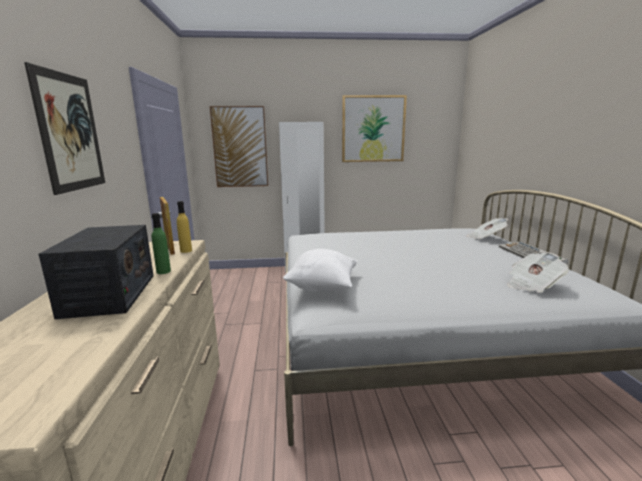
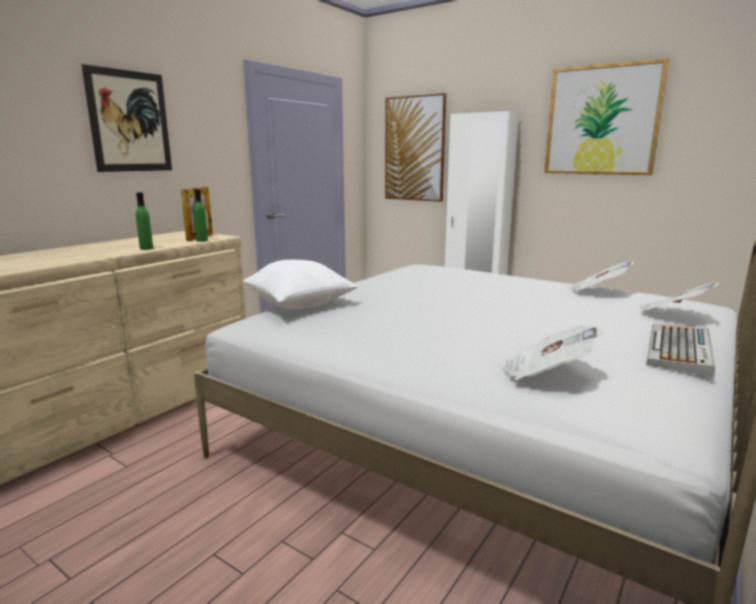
camera: 40 degrees right, 0 degrees up
(110, 295) = (84, 253): radio -> none
(186, 251) = (202, 240): yellow bottle -> green bottle
(433, 232) = (596, 291): none -> newspaper

